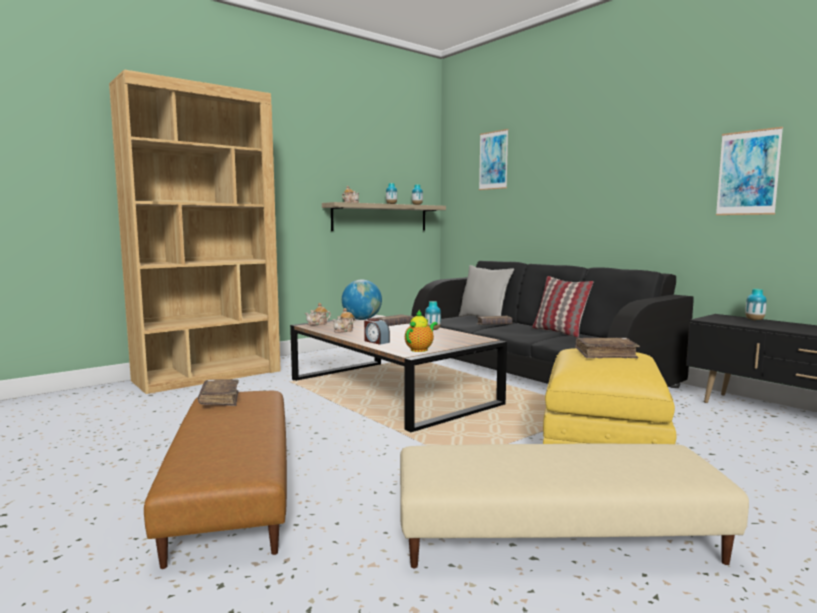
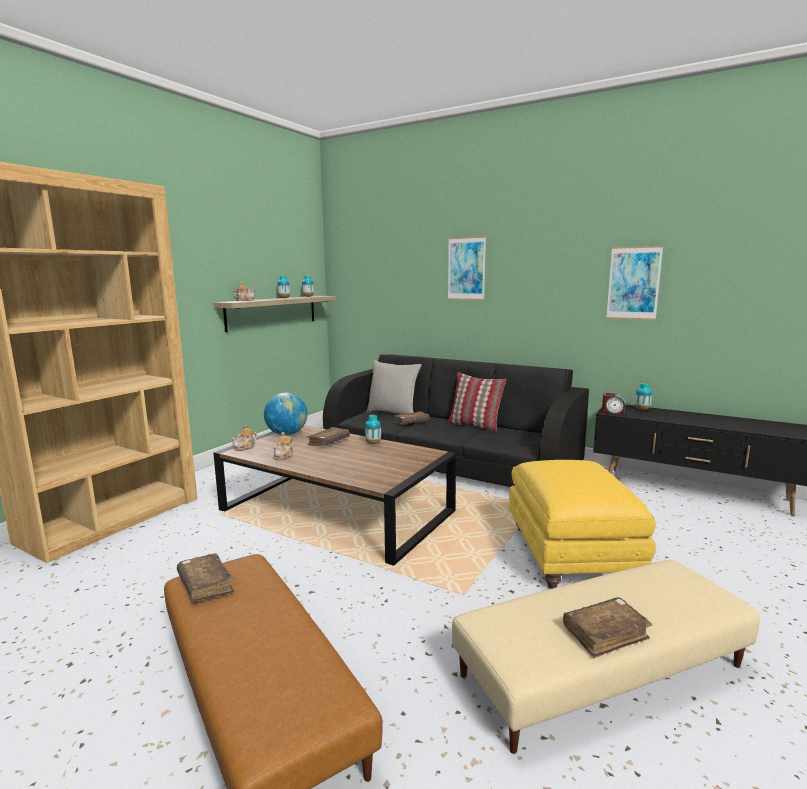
camera: 20 degrees left, 5 degrees up
(376, 341) = (333, 470): alarm clock -> alarm clock (612, 412)
(420, 349) = (388, 478): teapot -> none
(493, 160) = (385, 252): picture -> picture (466, 268)
(605, 354) = (575, 472): brown book -> brown book (605, 634)

